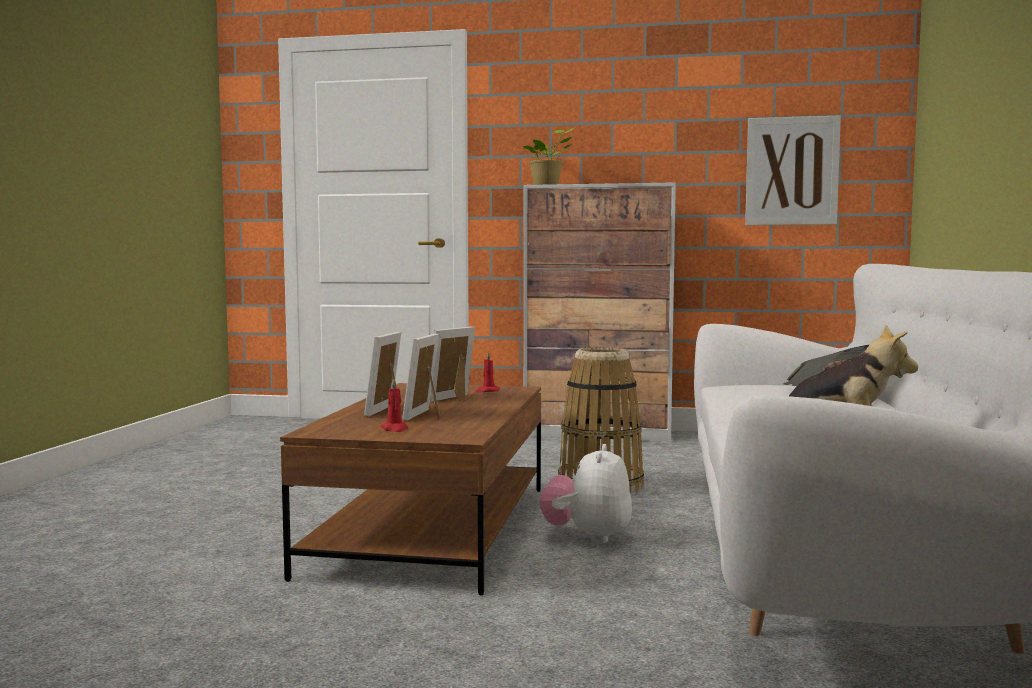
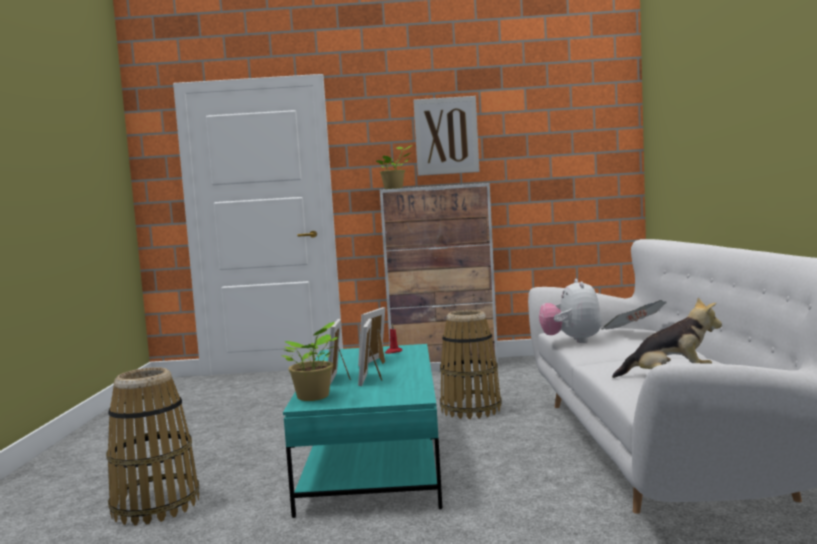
camera: 10 degrees left, 0 degrees up
(136, 547) = (156, 504): none -> basket
(335, 426) = (314, 397): none -> potted plant
(395, 429) = (361, 395): red candle -> none
(434, 529) = (374, 459): brown coffee table -> turquoise coffee table
(588, 537) = (486, 452): plush toy -> plush toy (571, 341)
(791, 171) = (564, 169): picture -> picture (446, 136)

